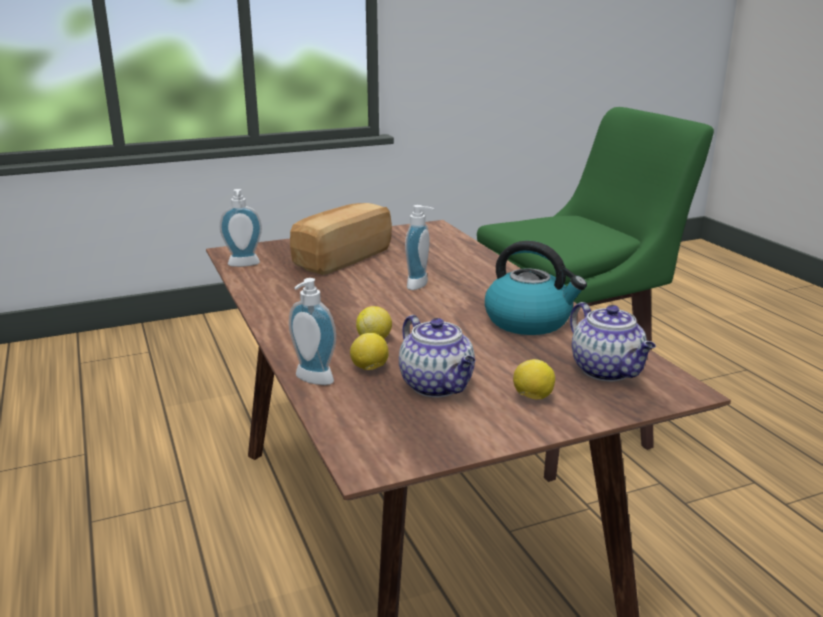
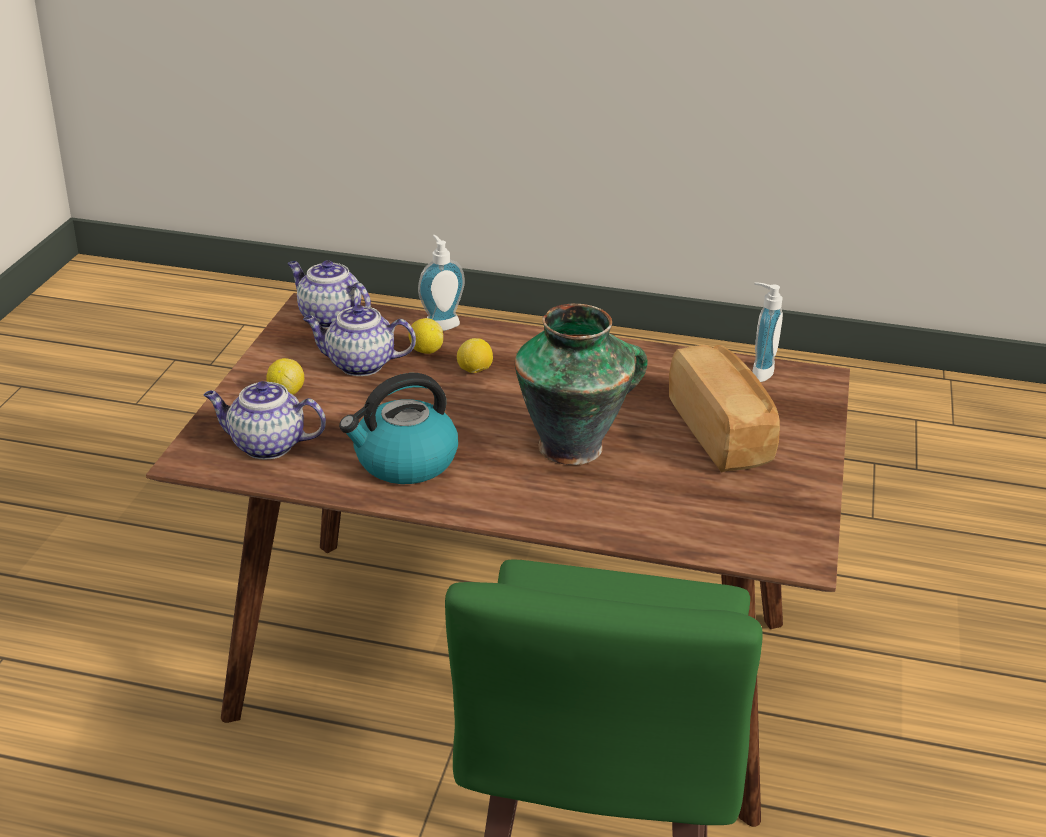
camera: 125 degrees right, 10 degrees up
(375, 441) = (328, 318): none -> teapot
(421, 285) = (574, 446): soap dispenser -> vase

